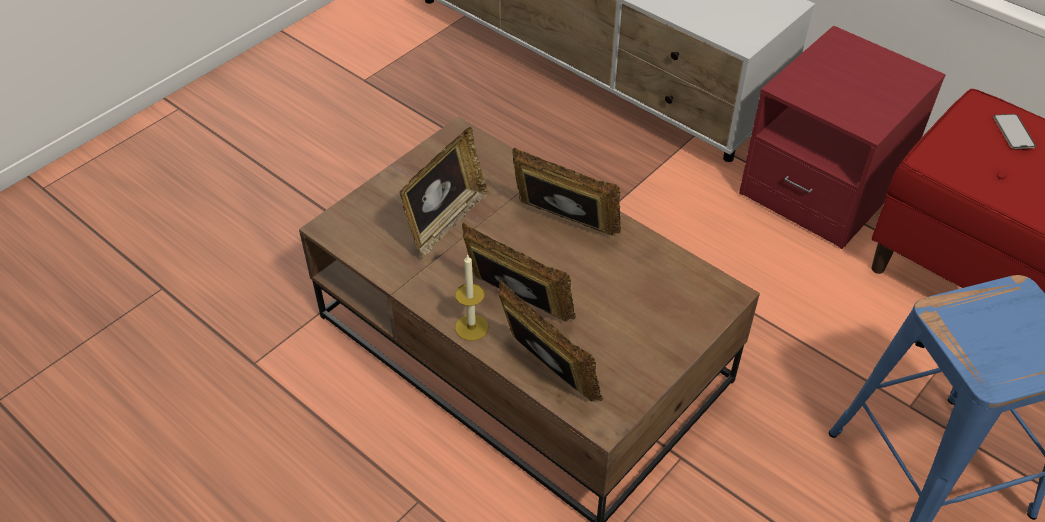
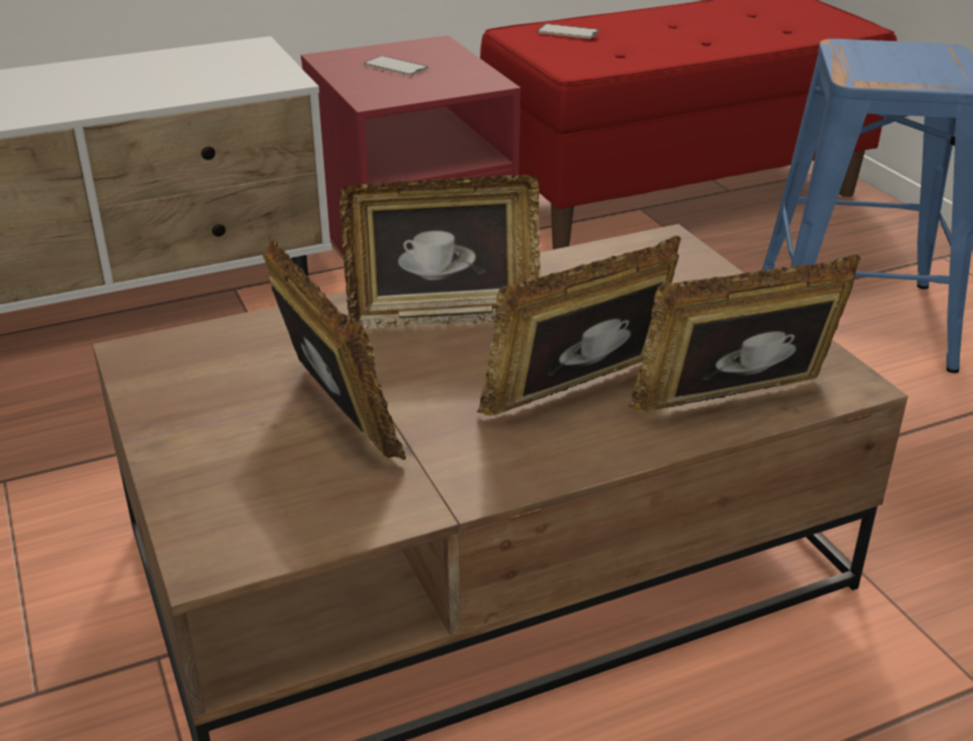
camera: 65 degrees left, 15 degrees down
(471, 327) = (599, 452): candle -> none
(564, 225) = (444, 316): picture frame -> picture frame turned 150 degrees counterclockwise
(854, 74) = (395, 67): none -> phone

